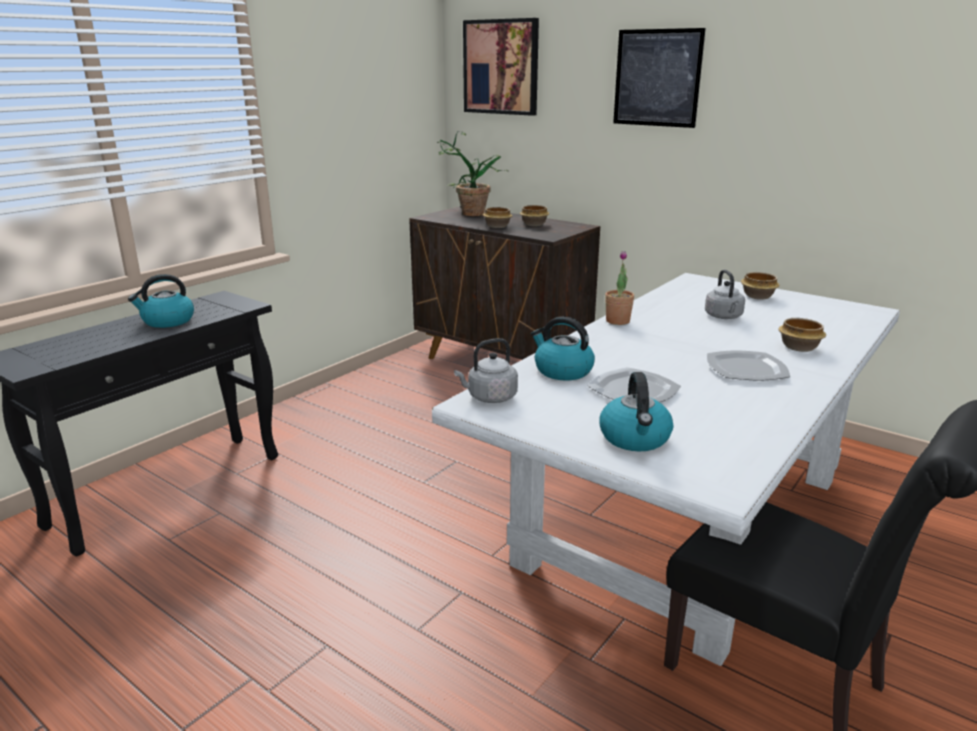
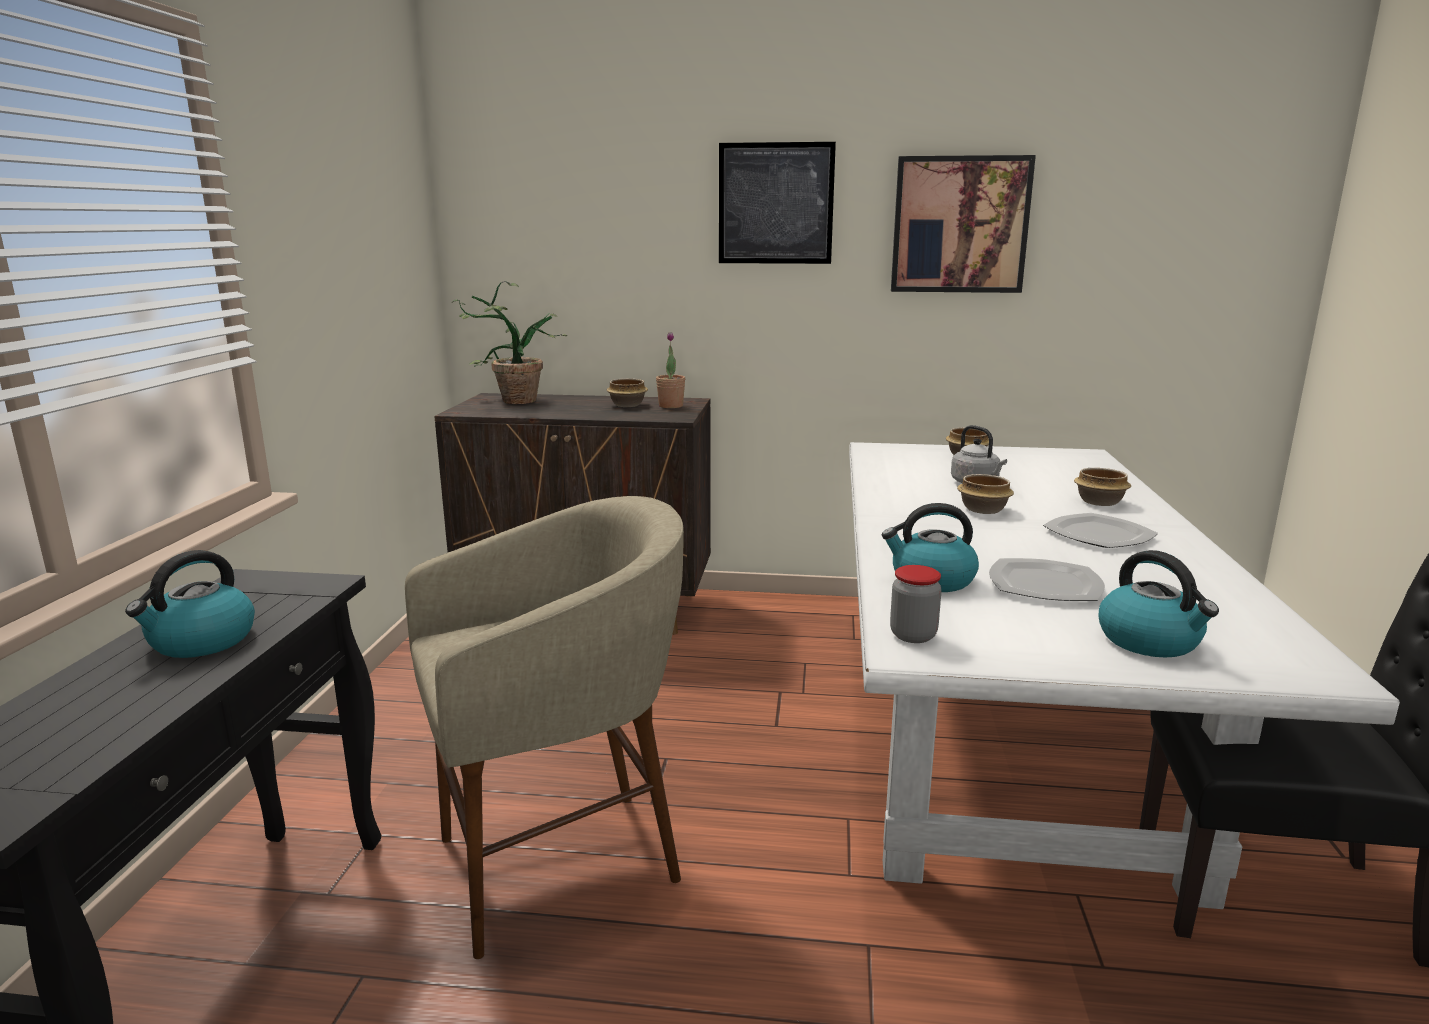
camera: 30 degrees left, 5 degrees down
(347, 496) = (560, 864): none -> beige stool
(489, 397) = (913, 635): grey kettle -> jar
(497, 226) = (583, 412): bowl -> bowl (982, 510)
(501, 67) = (536, 193): picture -> picture (960, 225)
(617, 321) = (882, 508): potted plant -> potted plant (671, 406)

